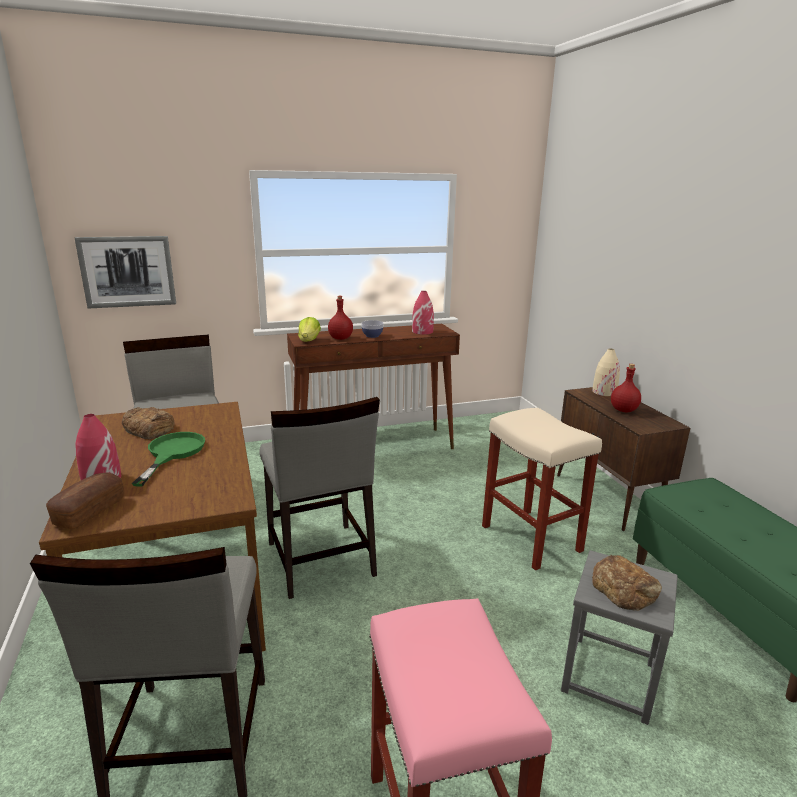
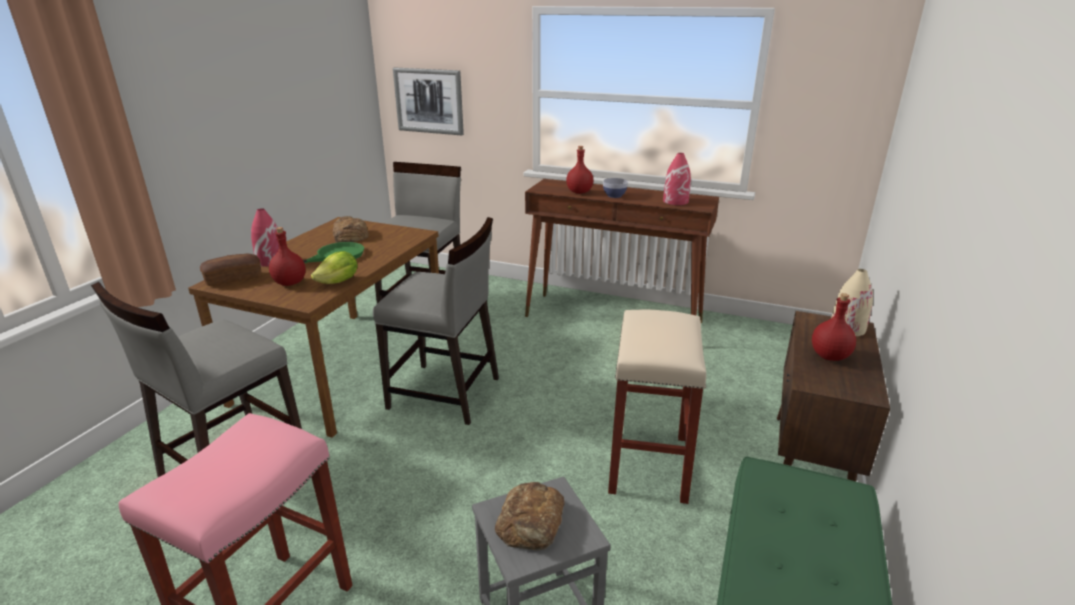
camera: 40 degrees right, 5 degrees up
(175, 491) = (290, 283): none -> red bottle
(309, 340) = (547, 189): lettuce -> lettuce (339, 282)
(320, 560) = (445, 393): grey chair -> grey chair turned 90 degrees counterclockwise

